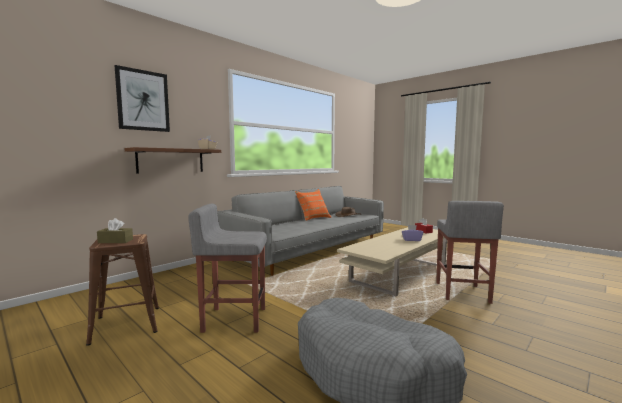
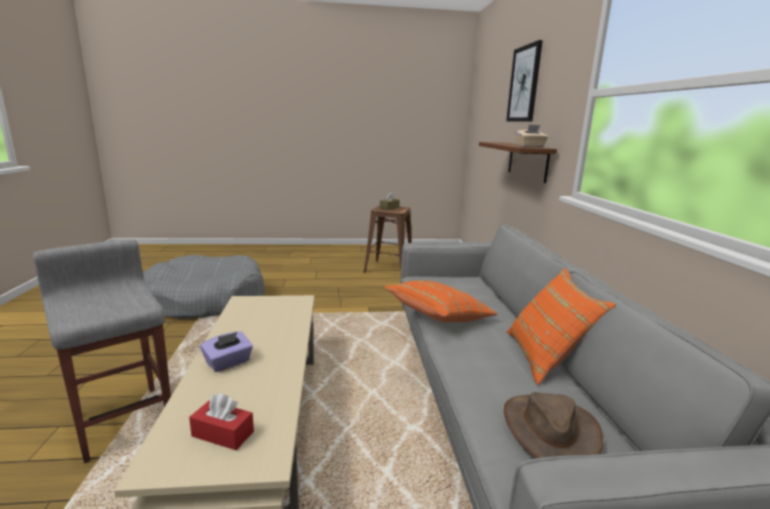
camera: 130 degrees right, 10 degrees up
(233, 319) = (340, 290): grey stool -> none
(313, 227) = (438, 317): none -> orange pillow

